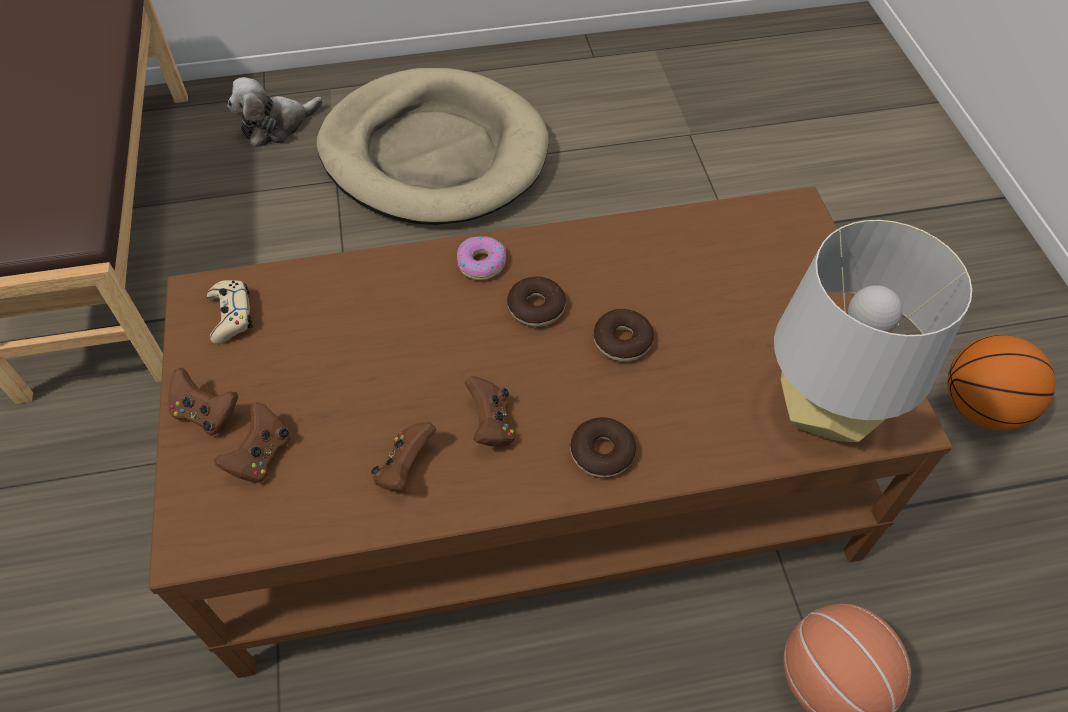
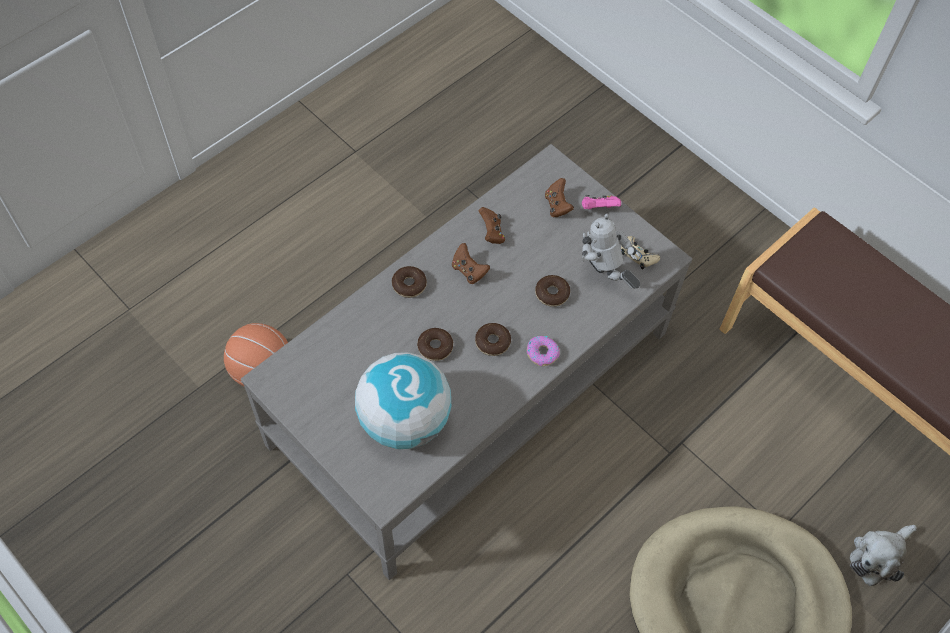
camera: 145 degrees right, 5 degrees up
(206, 414) = (598, 209): brown game controller -> pink game controller
(277, 126) = (878, 556): plush toy -> plush toy turned 150 degrees counterclockwise
(309, 310) = (604, 278): none -> toy robot
(400, 327) = (552, 294): none -> donut
(535, 481) = (470, 388): brown coffee table -> grey coffee table
(723, 274) = (404, 421): none -> globe
(822, 412) = (313, 362): grey table lamp -> none
(980, 407) = (217, 598): basketball -> none

